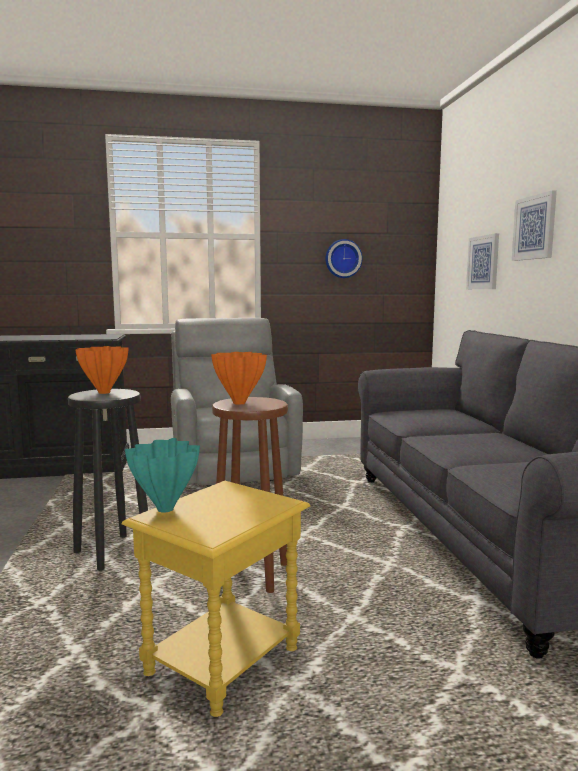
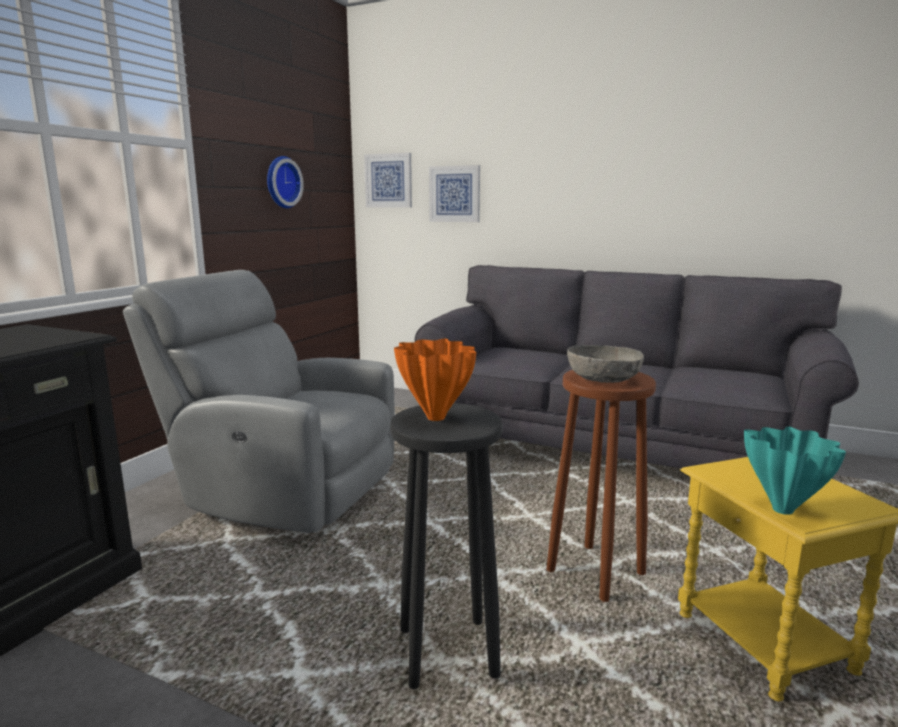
camera: 55 degrees left, 5 degrees up
(239, 403) = (603, 379): orange vase -> grey bowl
(534, 227) = (538, 164): picture -> picture (388, 180)

